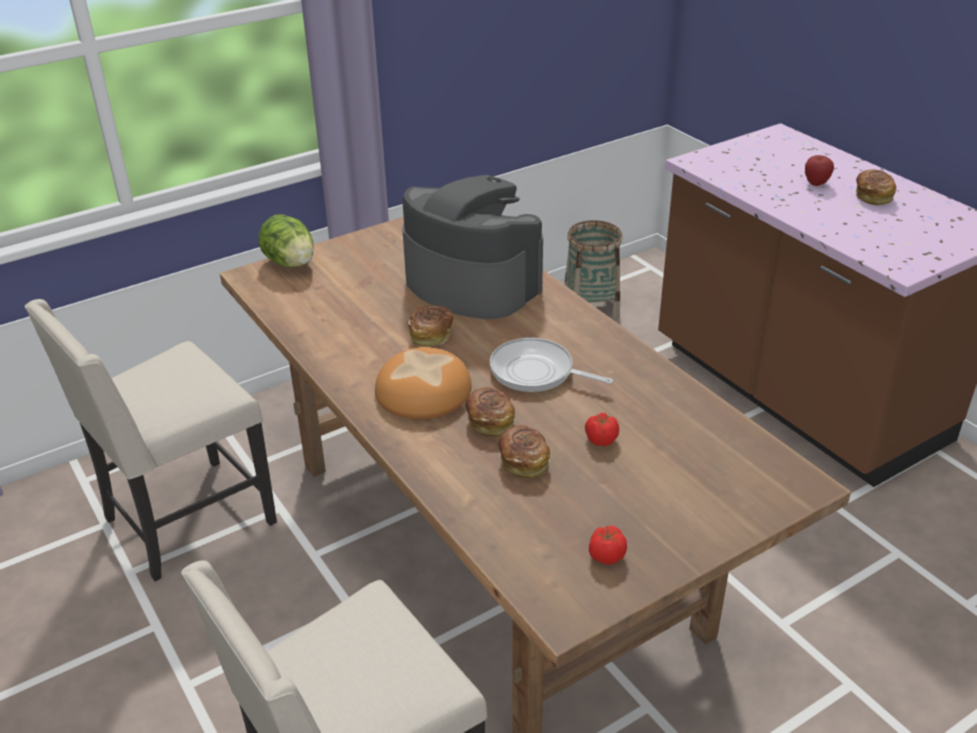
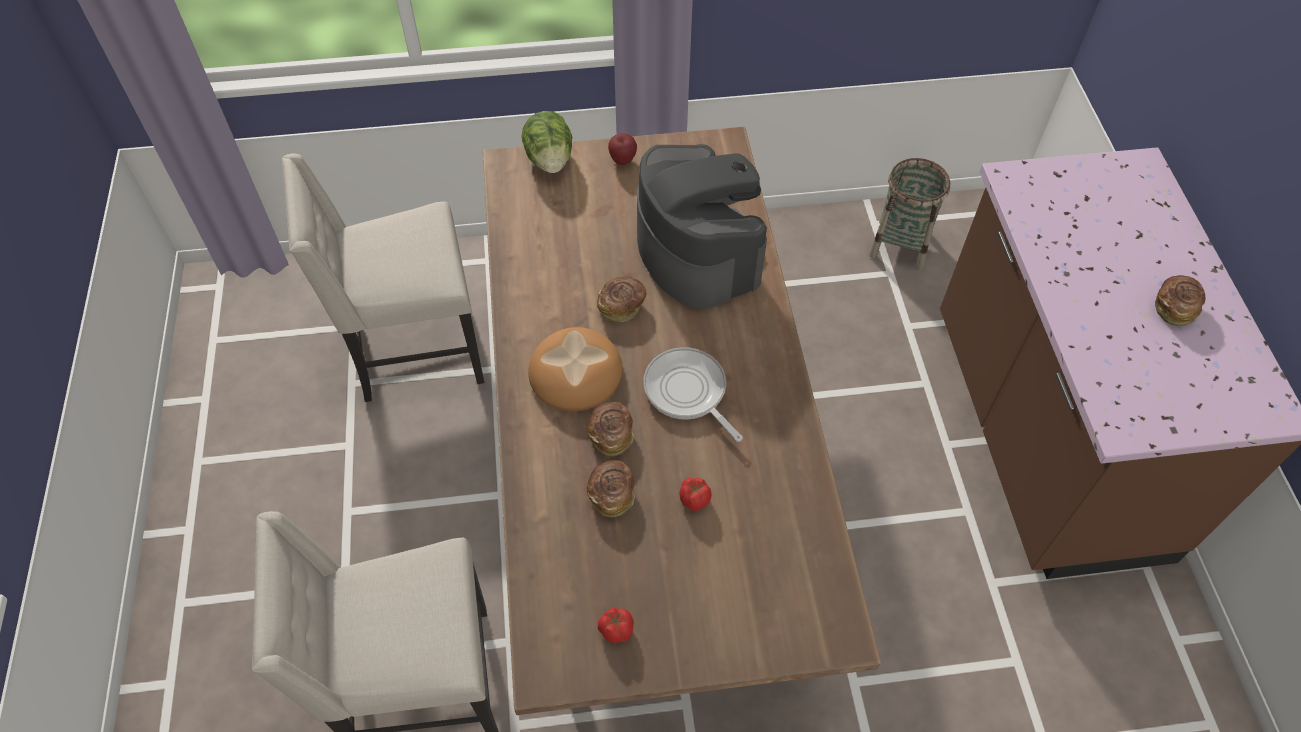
camera: 25 degrees right, 20 degrees up
(816, 183) = (1124, 263): apple -> apple (622, 160)

